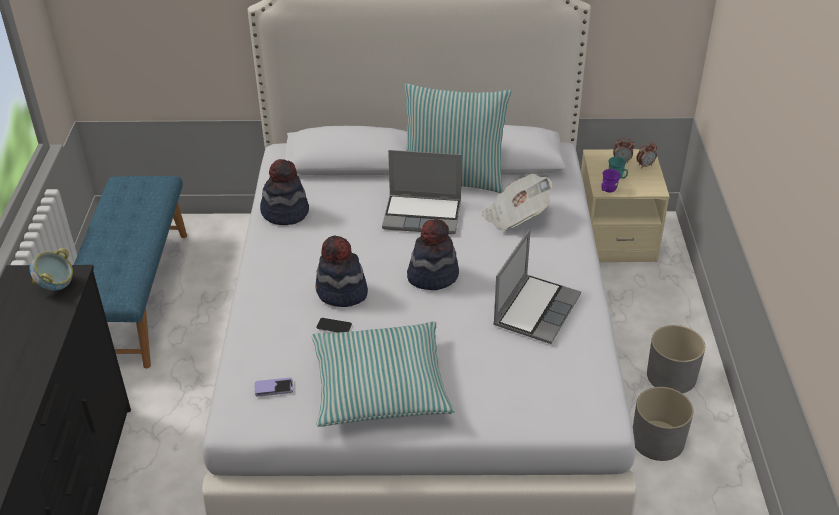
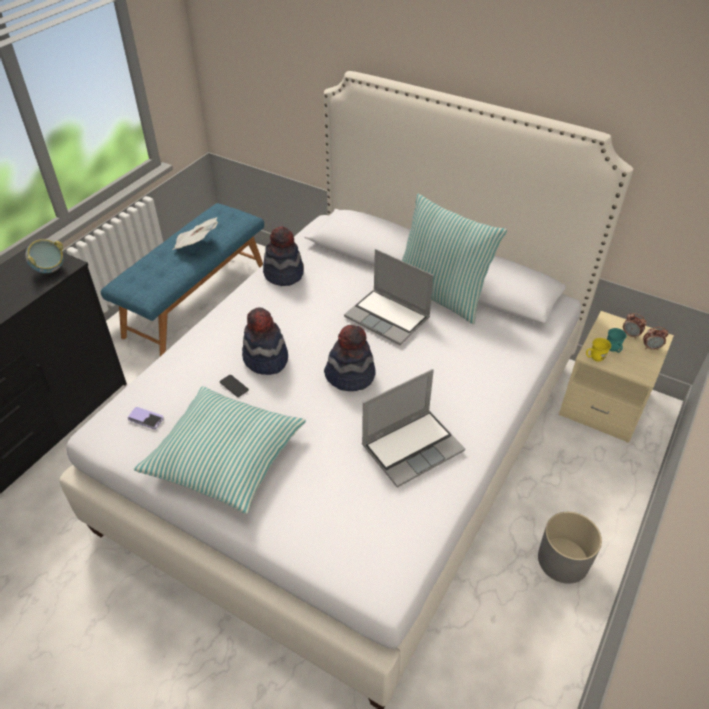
camera: 30 degrees right, 5 degrees up
(516, 216) = (467, 350): newspaper -> newspaper (196, 244)
(607, 190) = (594, 358): purple mug -> yellow mug
(657, 441) = (503, 617): grey planter -> none

